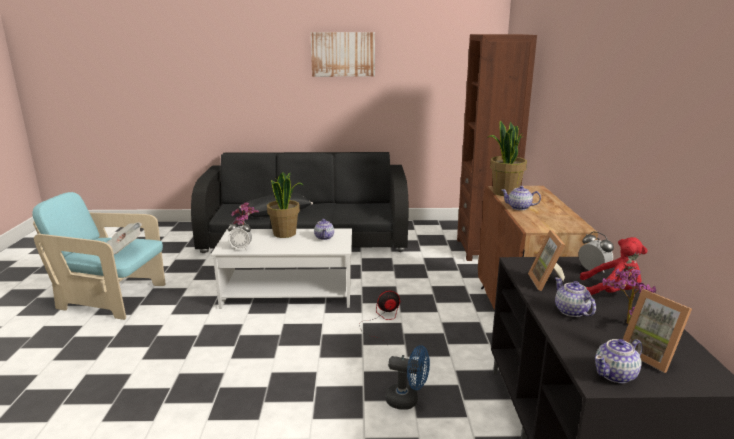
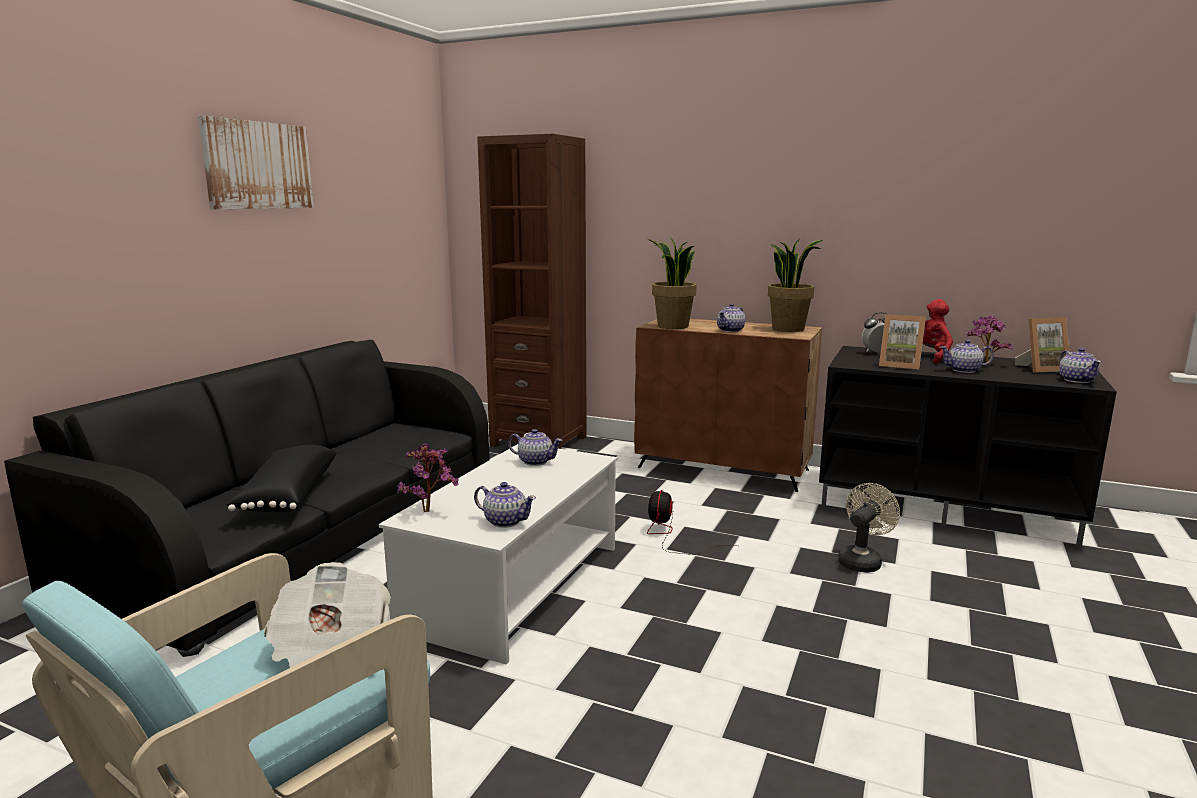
camera: 65 degrees left, 5 degrees down
(241, 248) = (505, 521): alarm clock -> teapot
(285, 234) = (481, 482): potted plant -> potted plant (788, 329)
(407, 400) = (862, 561): blue fan -> beige fan

